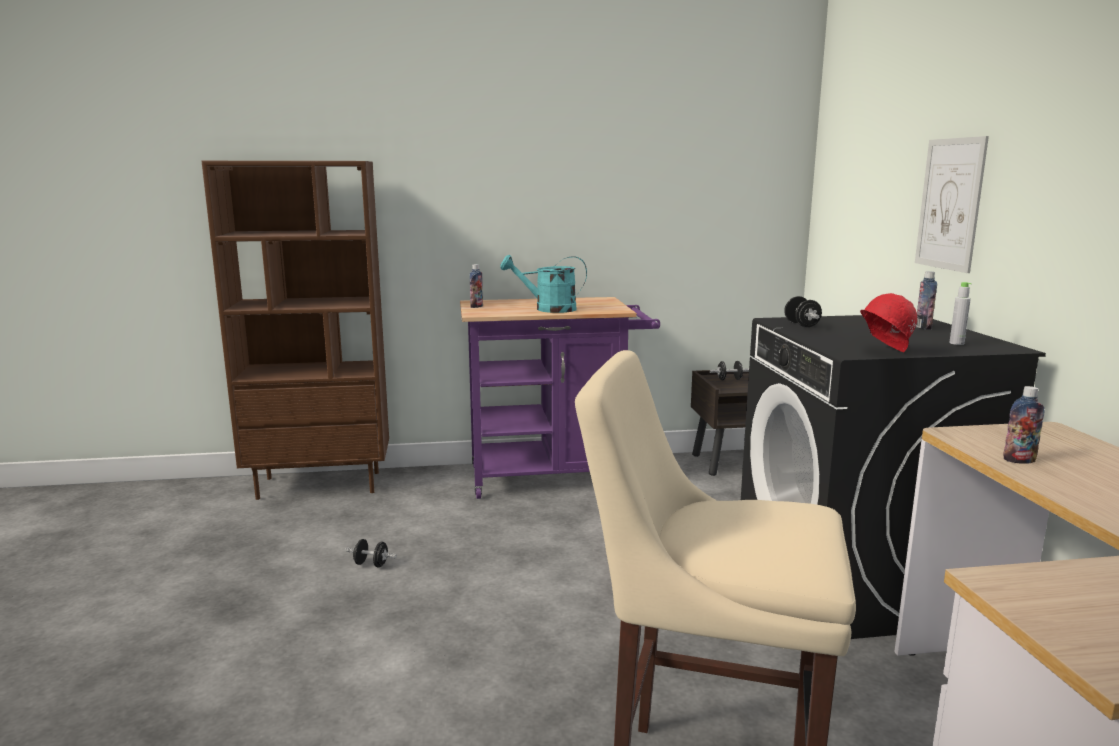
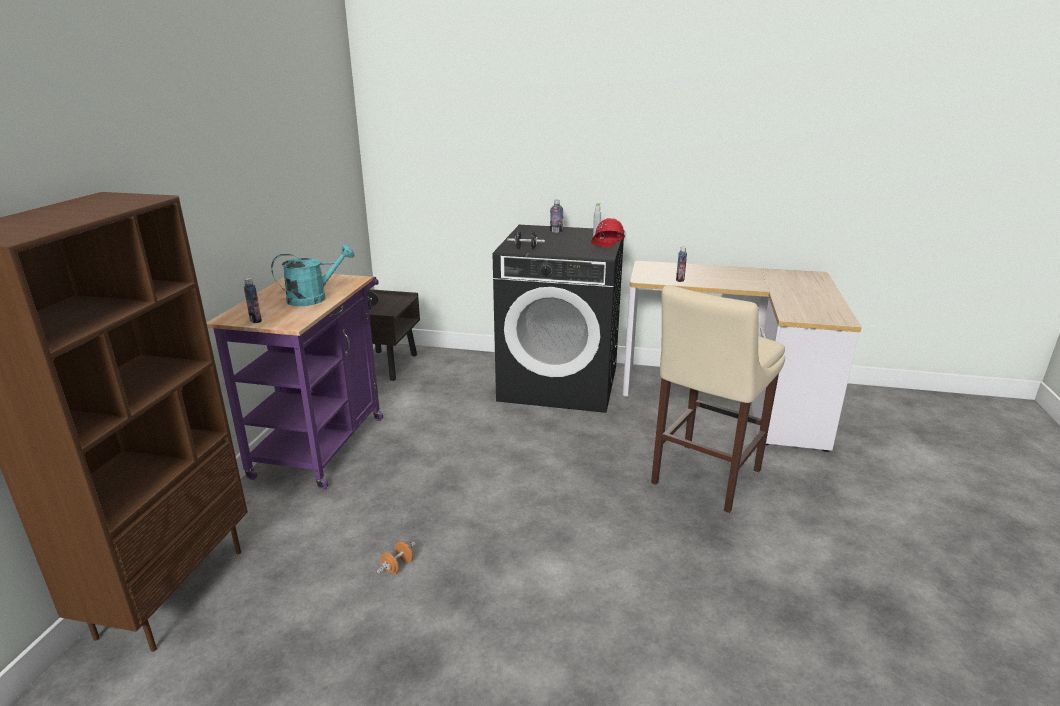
camera: 70 degrees left, 10 degrees up
(371, 564) = (397, 566): black dumbbell -> orange dumbbell
(548, 309) = (314, 298): turquoise watering can -> turquoise watering can turned 150 degrees counterclockwise
(950, 204) = (530, 156): picture -> none

